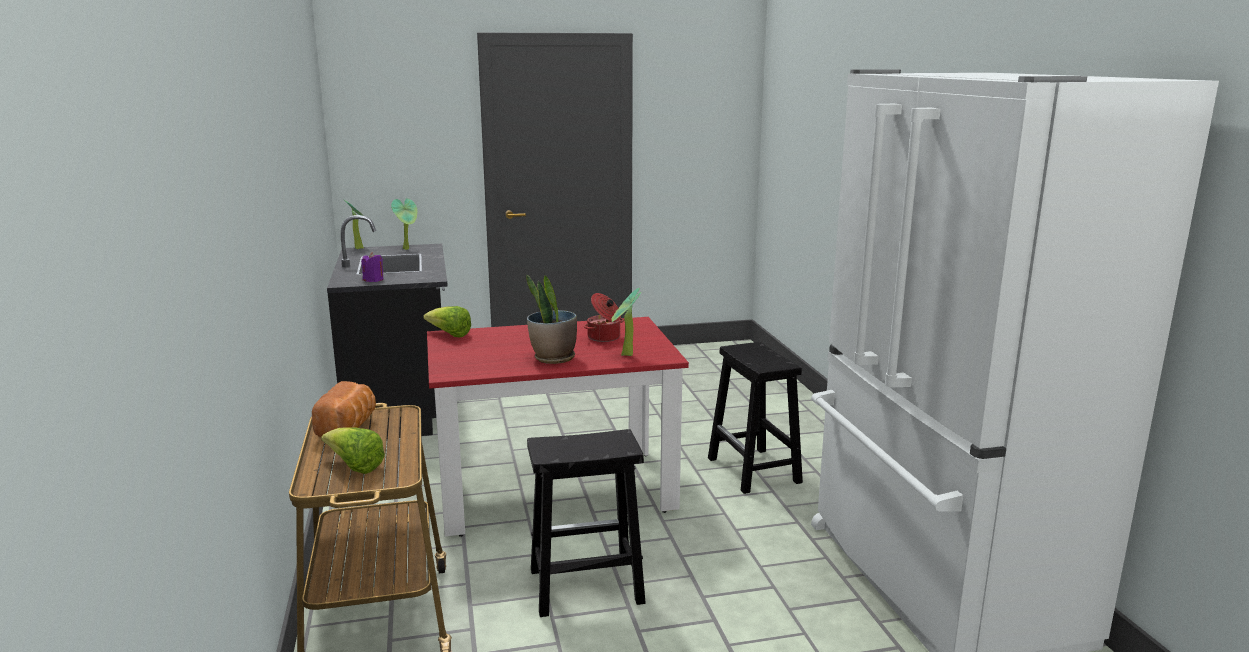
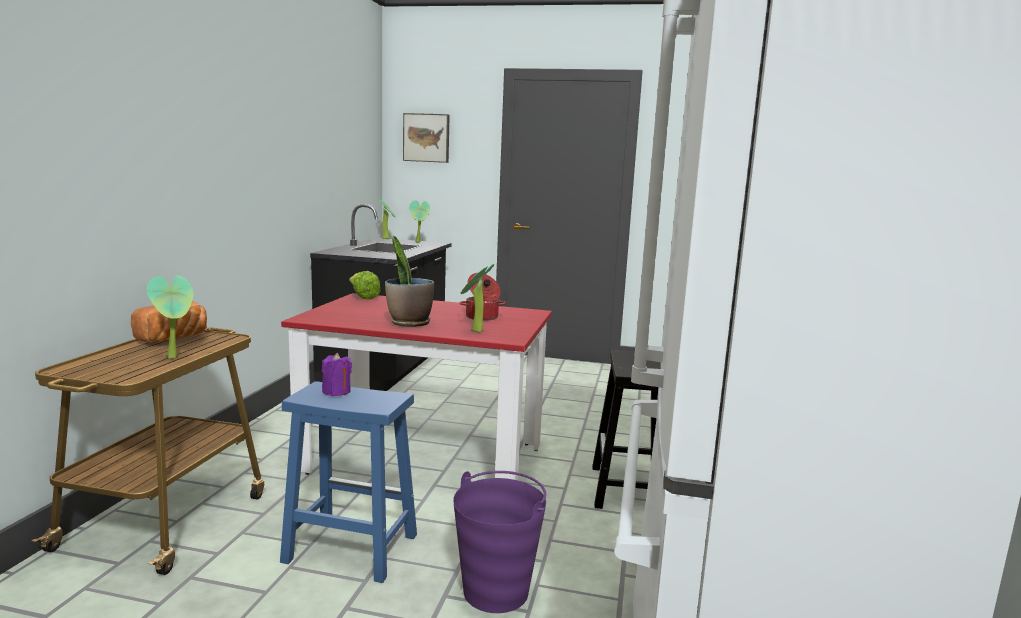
camera: 25 degrees right, 5 degrees down
(354, 467) = (119, 364): lettuce -> none
(373, 280) = (351, 253): purple candle -> purple candle (336, 391)
(386, 118) = (426, 138): none -> picture
(392, 446) = (175, 357): none -> potted plant
(584, 587) = (349, 548): black stool -> blue stool
(737, 580) = (496, 591): none -> purple bucket

